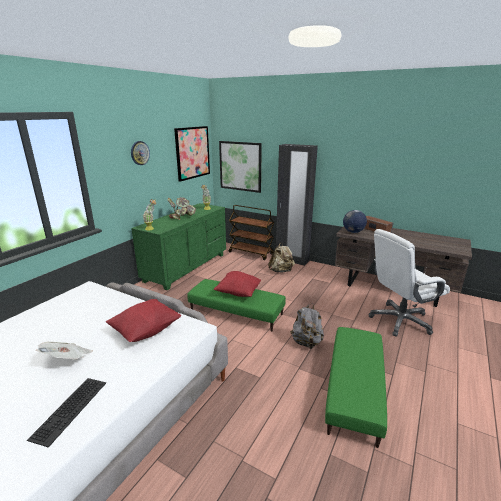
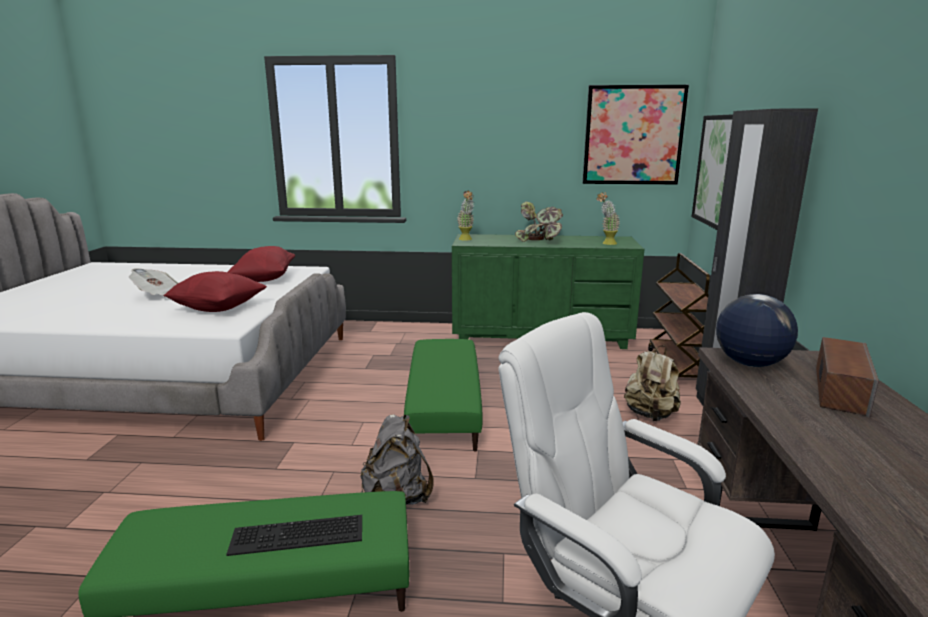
camera: 65 degrees right, 5 degrees down
(71, 410) = (77, 315): keyboard -> keyboard (296, 537)
(140, 153) = (499, 121): wall clock -> none
(238, 293) = (445, 369): red pillow -> red pillow (264, 279)

